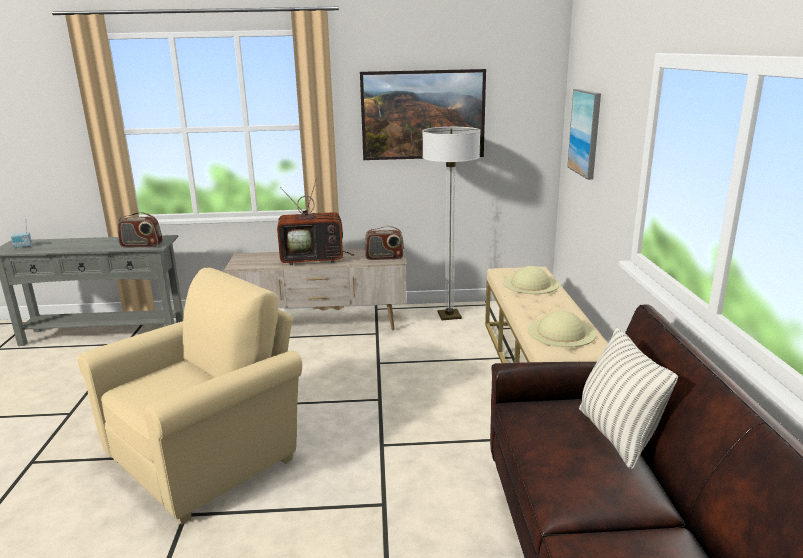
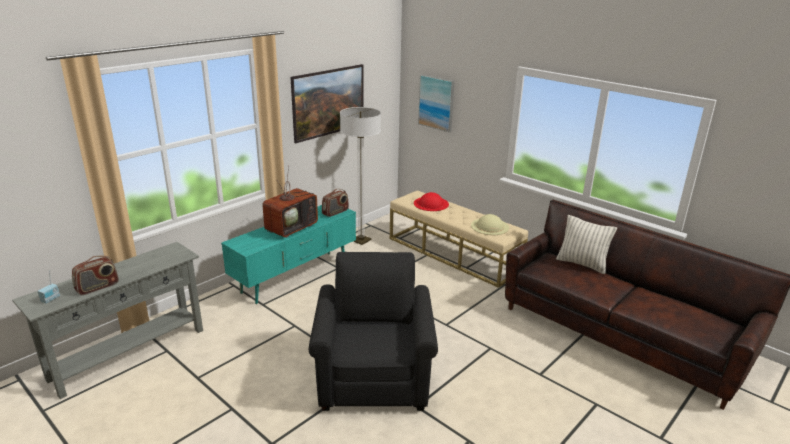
camera: 45 degrees left, 5 degrees up
(141, 245) = (171, 259): radio -> radio (97, 287)
(210, 456) = (374, 376): beige armchair -> black armchair
(322, 326) = (295, 277): beige tv stand -> turquoise tv stand
(530, 284) = (431, 203): beige hat -> red hat

